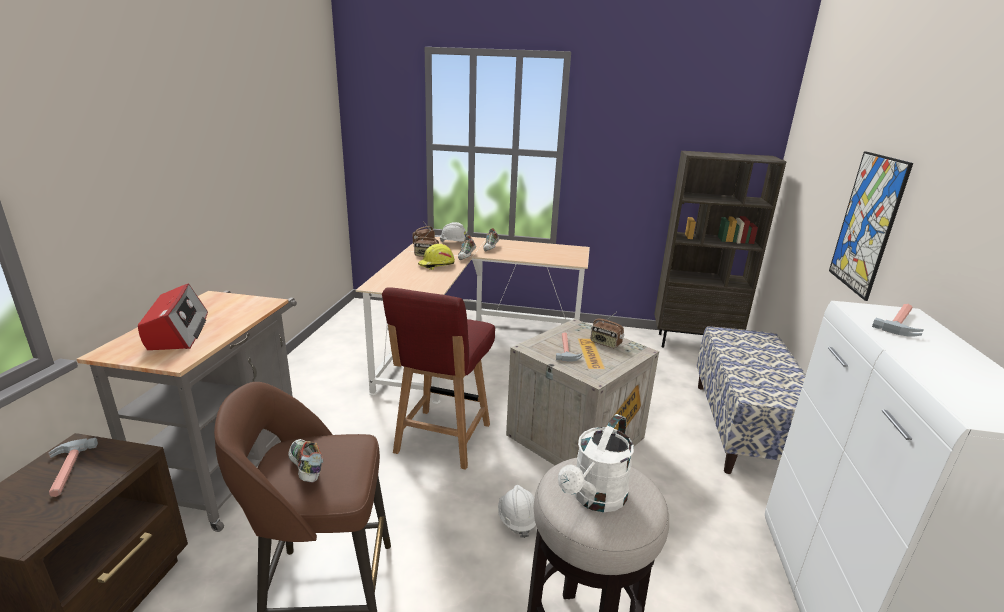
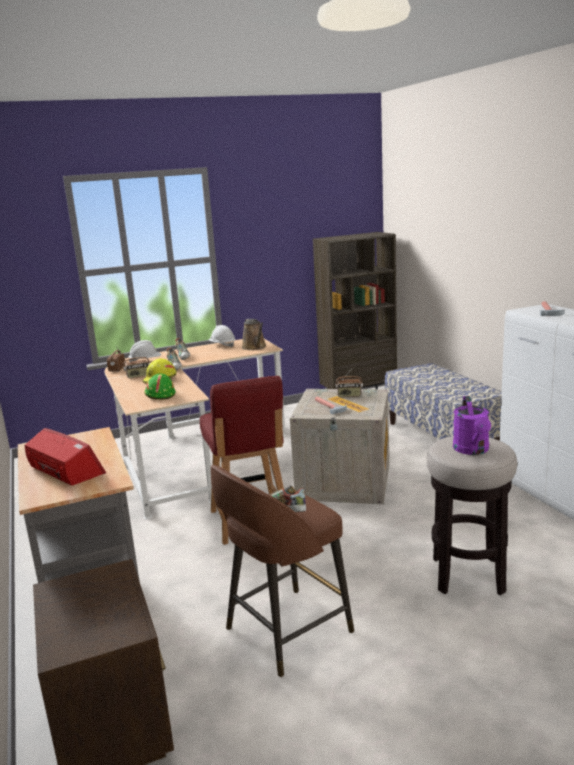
camera: 30 degrees left, 5 degrees down
(65, 471) = (79, 599): hammer -> none
(410, 280) = (160, 395): none -> green hard hat
(517, 519) = (362, 539): white hard hat -> white hard hat (222, 345)
(565, 257) = (255, 347): none -> brown watering can
(595, 499) = (472, 450): white watering can -> purple watering can
(867, 224) = (485, 264): picture -> none

